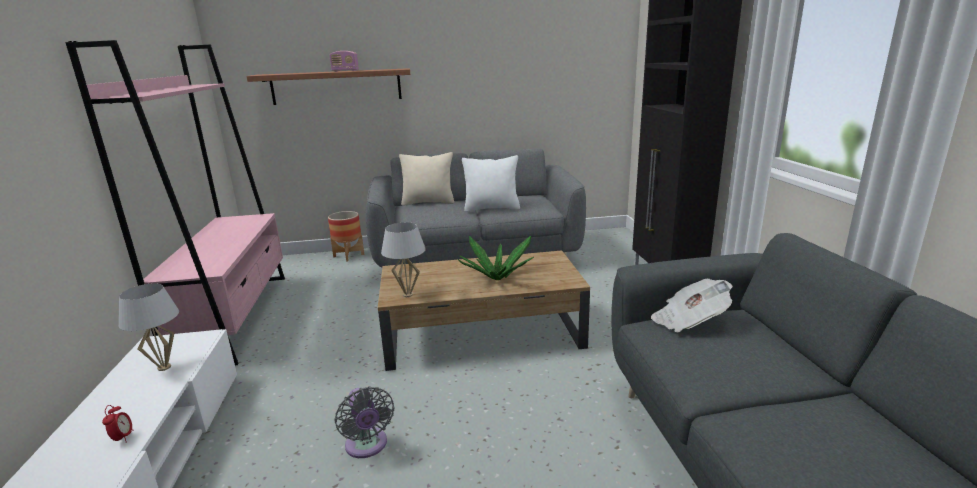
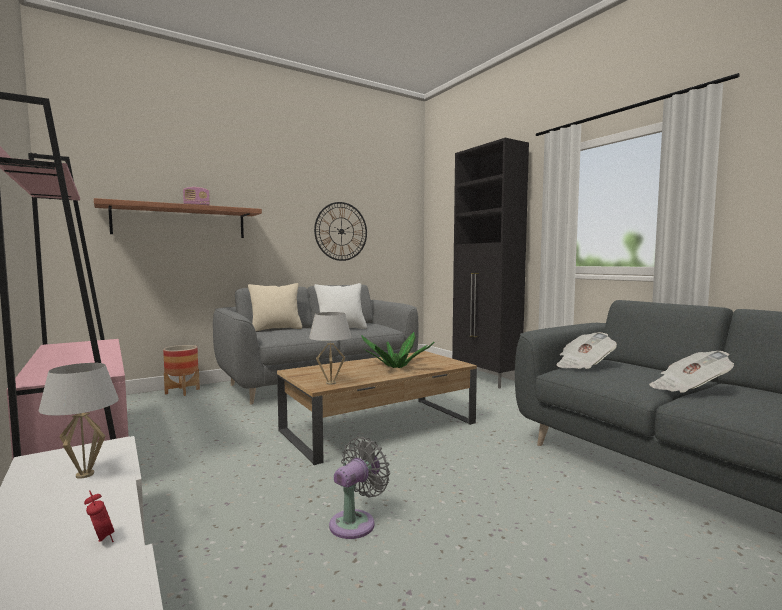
camera: 25 degrees left, 15 degrees down
(367, 446) = (356, 522): grey fan -> grey fan turned 90 degrees counterclockwise
(517, 82) = (341, 231): none -> wall clock
(769, 398) = (688, 389): none -> newspaper

